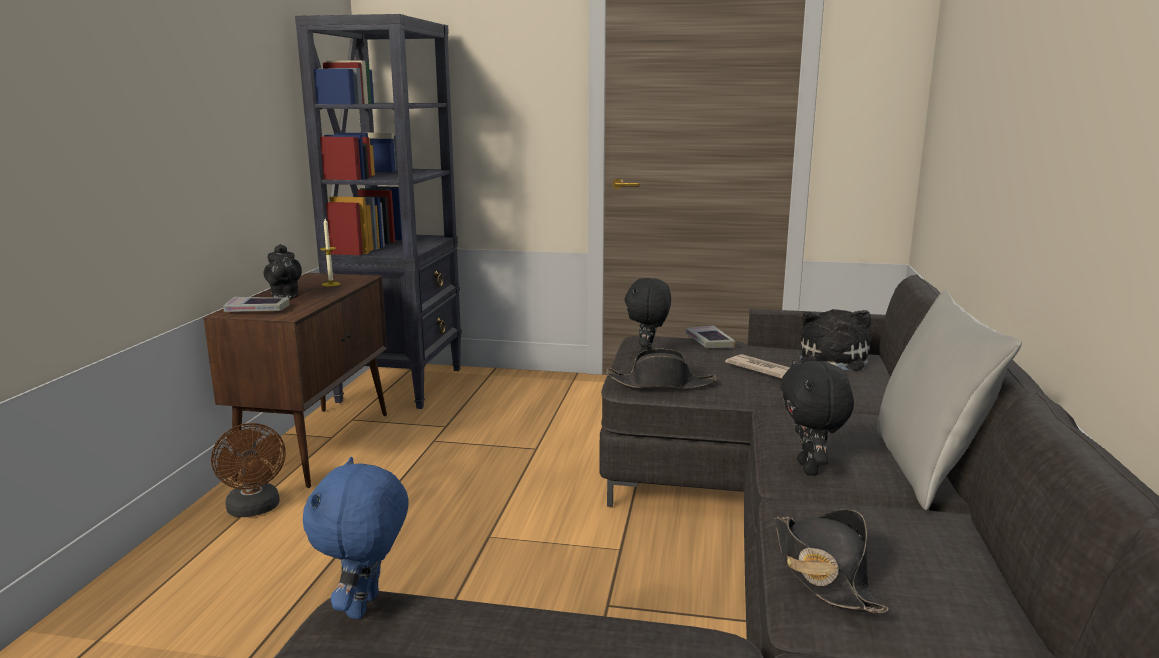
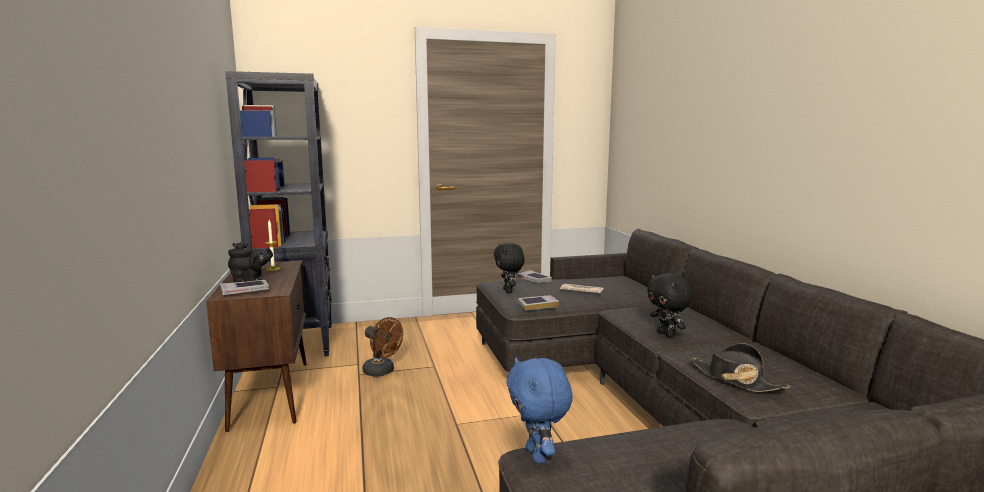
camera: 25 degrees left, 5 degrees down
(255, 510) = (266, 447): brown fan -> brown fan (382, 372)
(285, 296) = (250, 280): black teapot -> black teapot turned 60 degrees counterclockwise
(661, 383) = (537, 305): black hat -> book
(831, 361) = (609, 282): plush toy -> none
(925, 469) = (716, 325): grey pillow -> none

